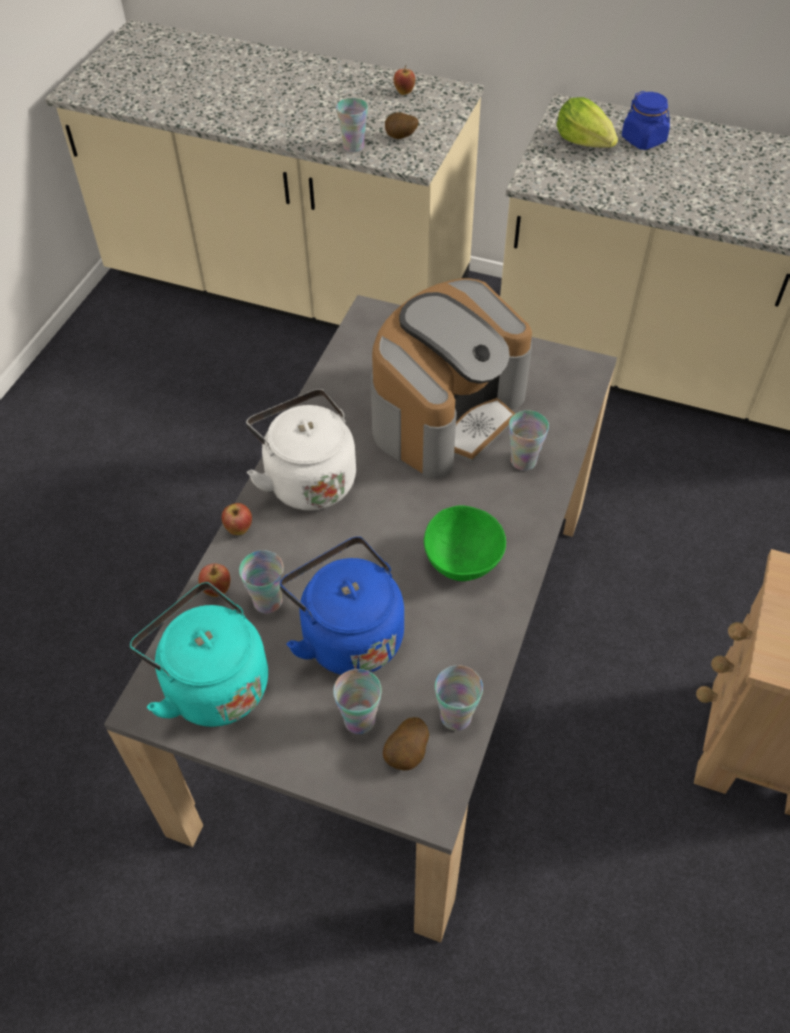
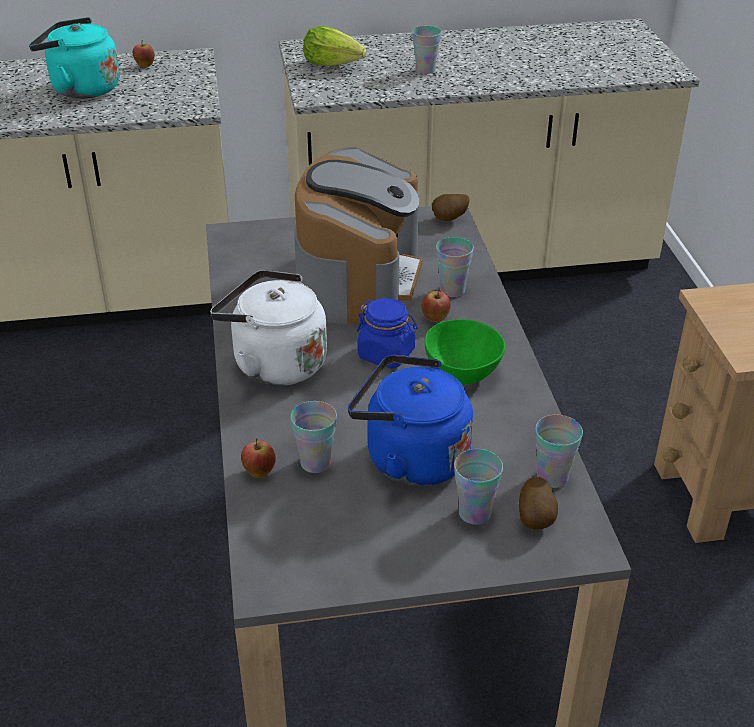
camera: 30 degrees left, 15 degrees down
(212, 683) = (316, 542): turquoise kettle -> turquoise kettle (81, 89)
(239, 529) = (241, 421): apple -> apple (435, 319)
(353, 146) = (130, 111): cup -> cup (425, 70)
(400, 138) = (170, 96): potato -> potato (449, 220)
(643, 140) = (379, 52): blue jar -> blue jar (386, 354)

